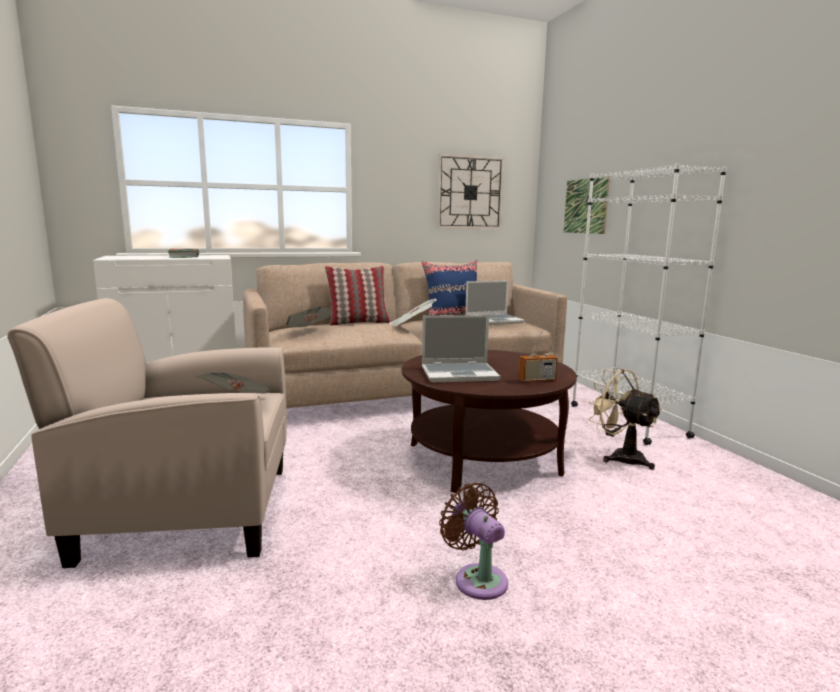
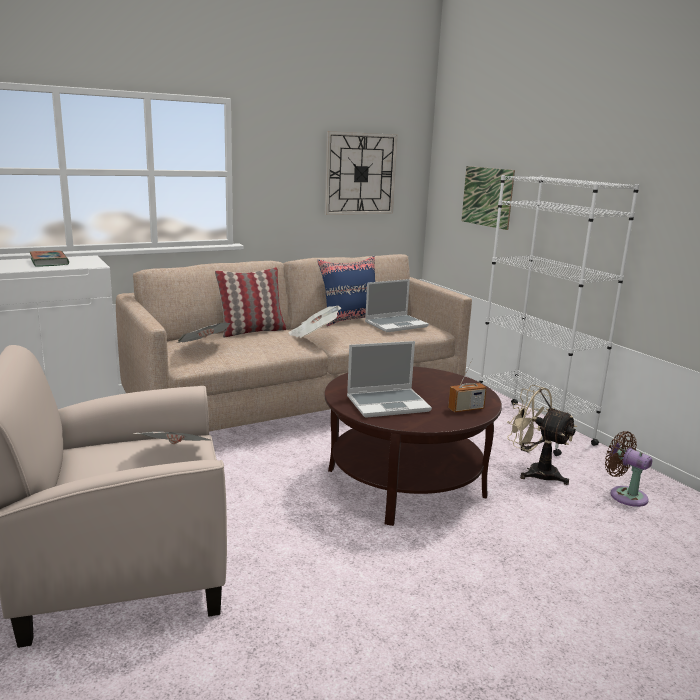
camera: 10 degrees left, 5 degrees up
(477, 578) = (436, 617): brown fan -> brown fan (624, 495)

